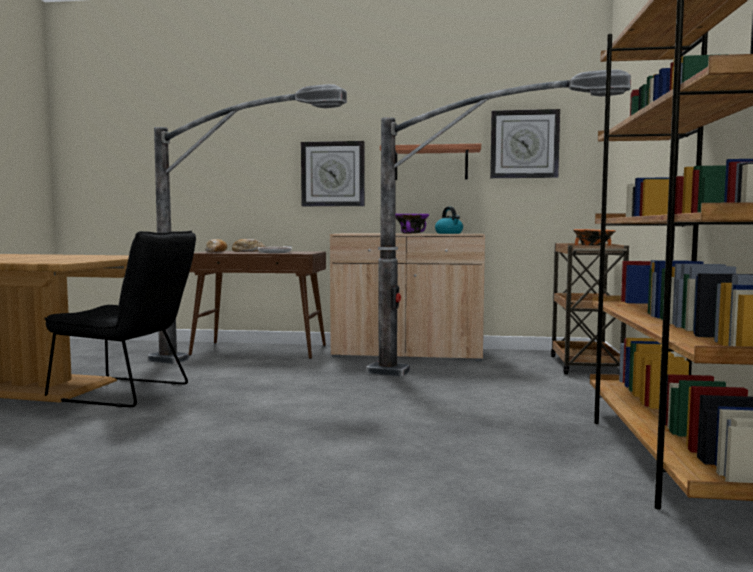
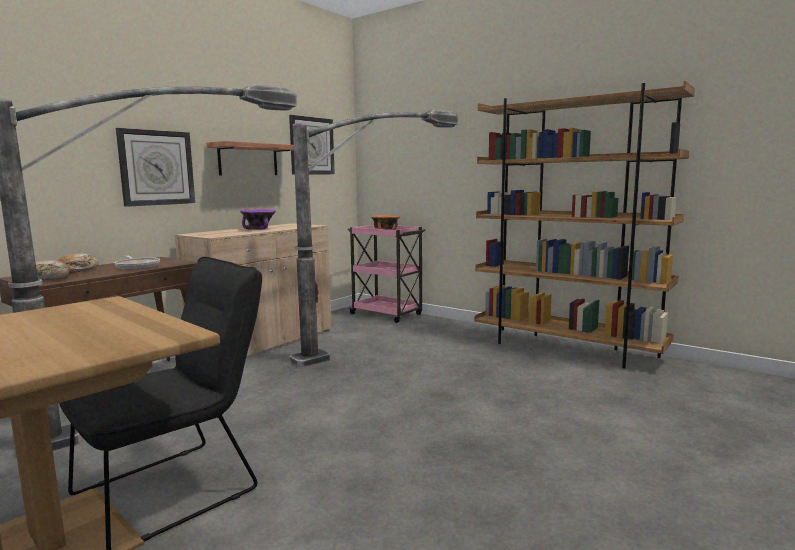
camera: 60 degrees left, 5 degrees up
(449, 233) = (281, 226): kettle -> none
(585, 366) = (387, 314): brown cart -> pink cart

